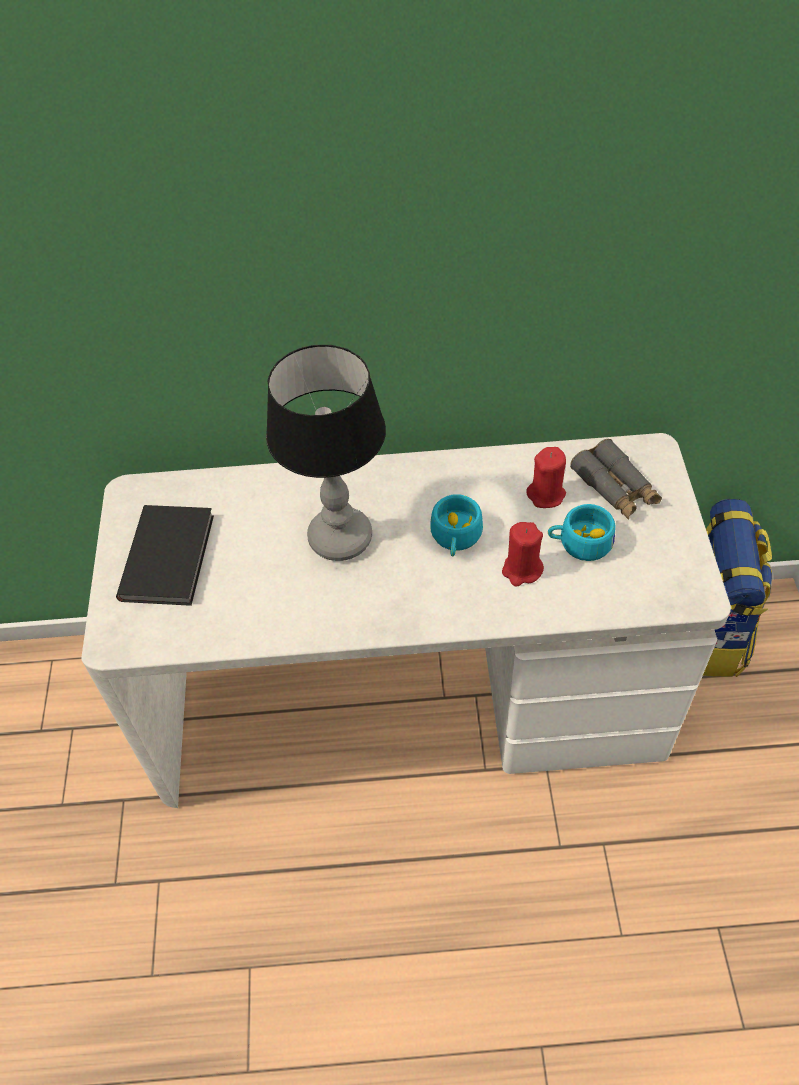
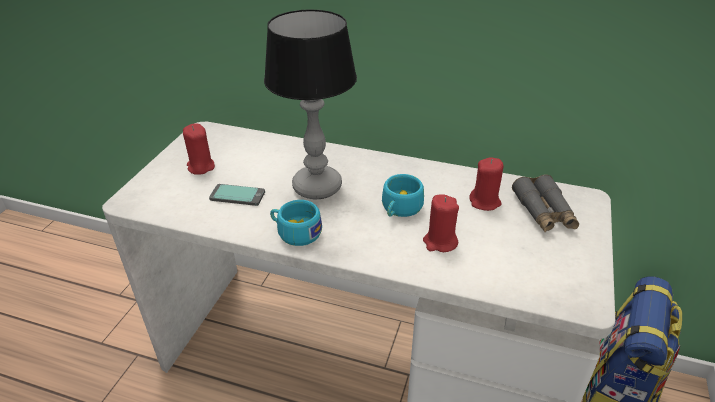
camera: 20 degrees right, 15 degrees down
(171, 556) = (201, 167): black book -> red candle
(249, 585) = (237, 195): none -> phone
(579, 542) = (496, 238): turquoise cup -> turquoise cup (295, 232)

